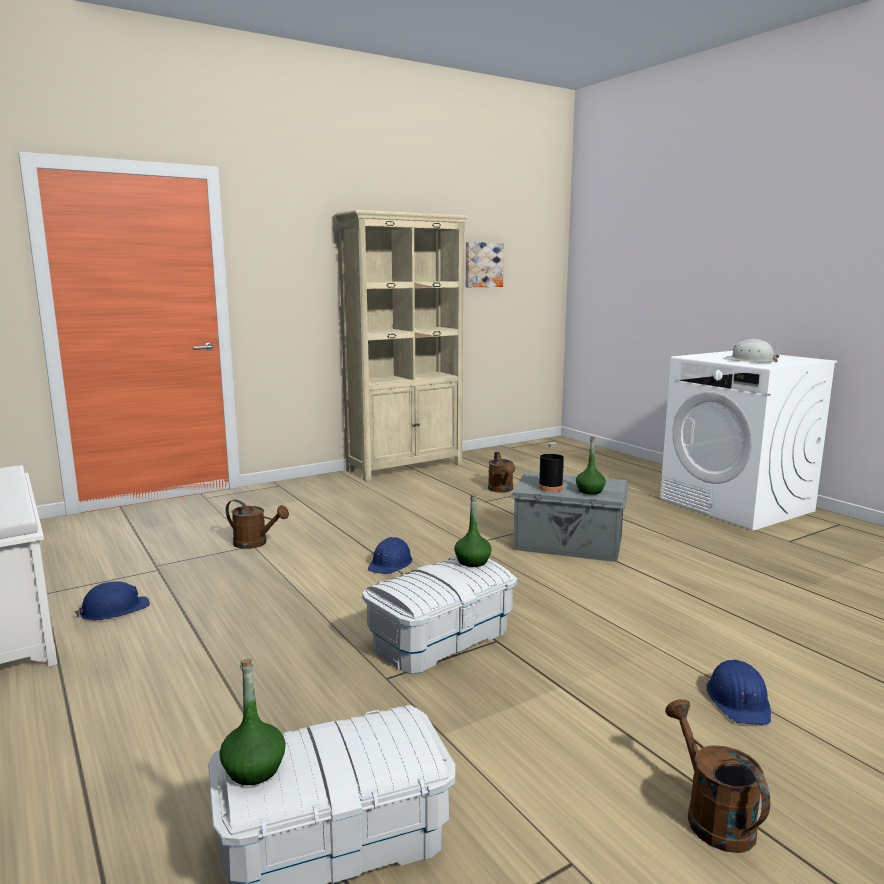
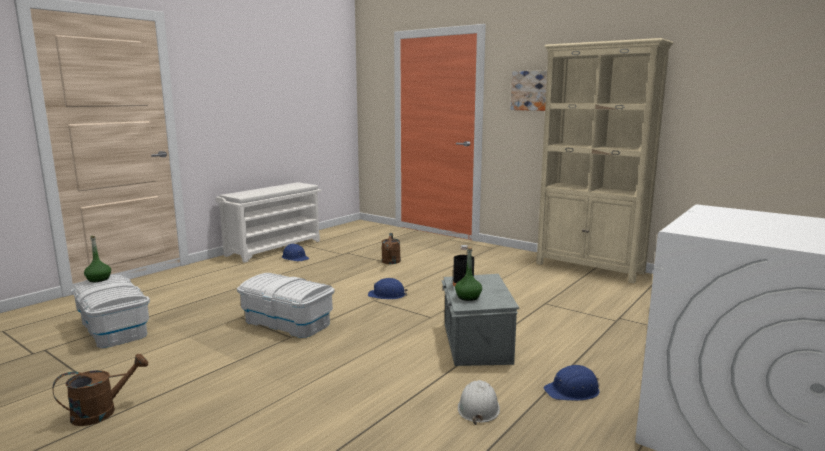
camera: 70 degrees right, 0 degrees up
(472, 561) = (308, 285): green bottle -> none
(483, 264) = (726, 87): picture -> picture (530, 90)
(502, 490) = (584, 305): brown watering can -> none
(739, 701) = (223, 423): blue hard hat -> blue hard hat (573, 391)
(750, 360) = (727, 225): white hard hat -> white hard hat (478, 407)

